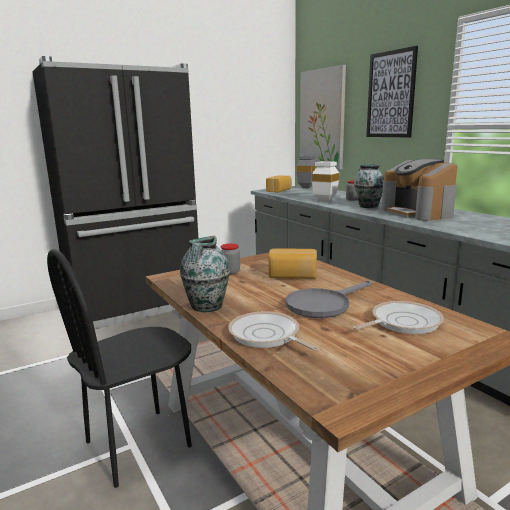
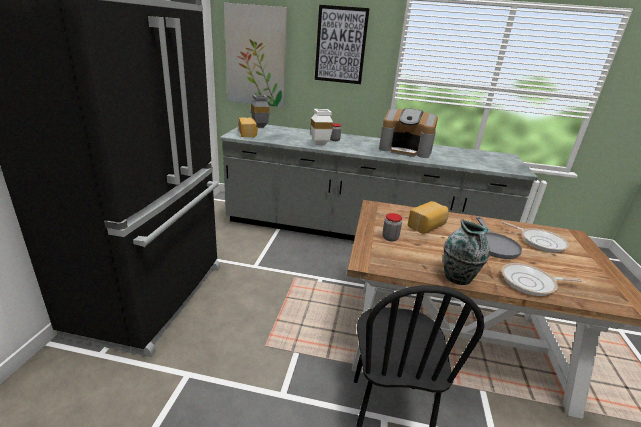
camera: 50 degrees left, 10 degrees up
(368, 206) = (363, 147): vase -> none
(402, 322) = (540, 241): frying pan -> frying pan turned 120 degrees clockwise

